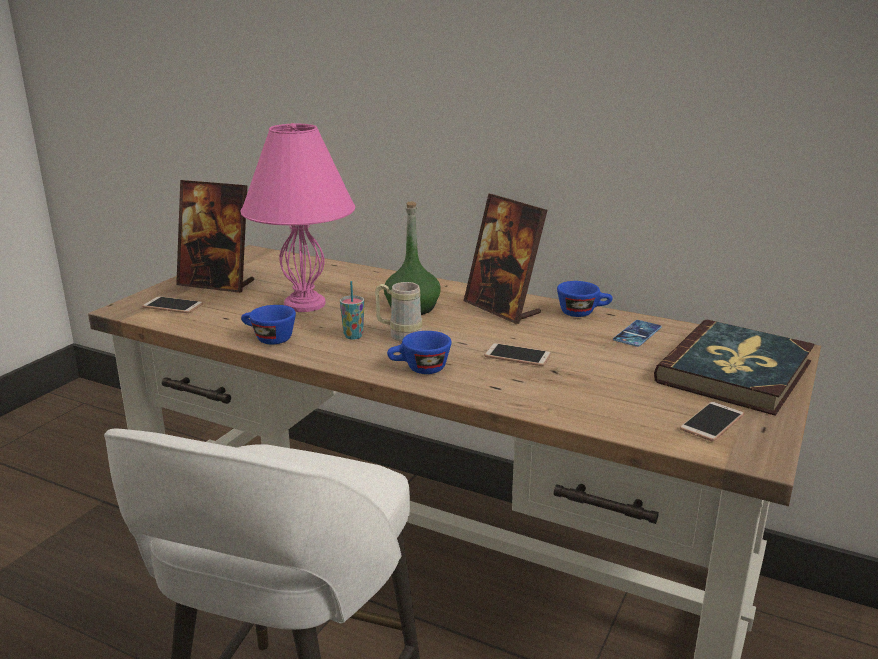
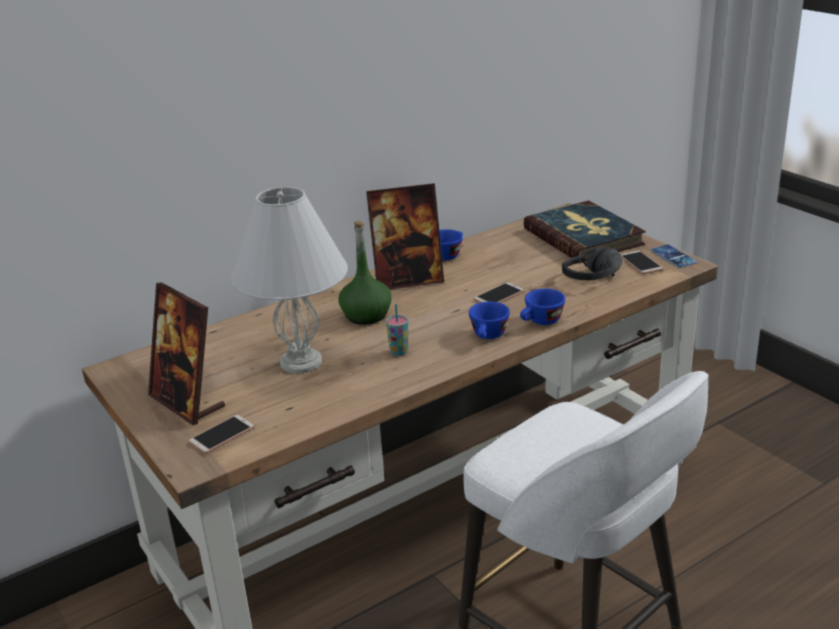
camera: 60 degrees left, 5 degrees up
(217, 284) = (187, 402): picture frame -> picture frame turned 90 degrees clockwise
(268, 339) = (364, 392): blue cup -> blue cup (540, 322)
(305, 304) = (302, 362): pink table lamp -> white table lamp
(399, 335) = (417, 332): beige mug -> none
(624, 404) = (600, 281): none -> black headphones
(637, 334) = (502, 247): phone -> phone (673, 256)

